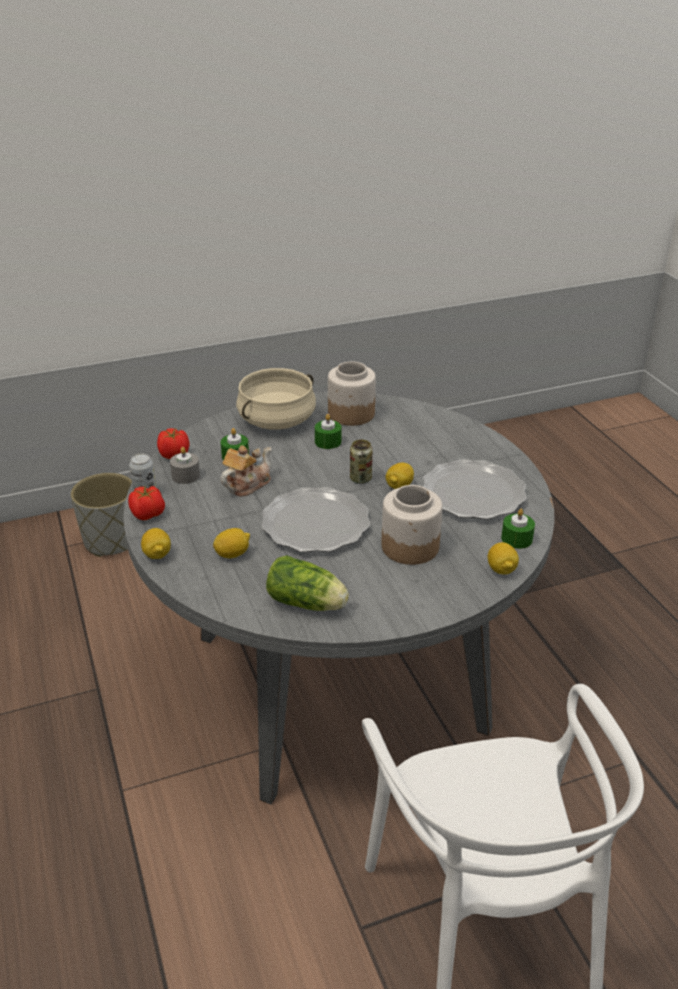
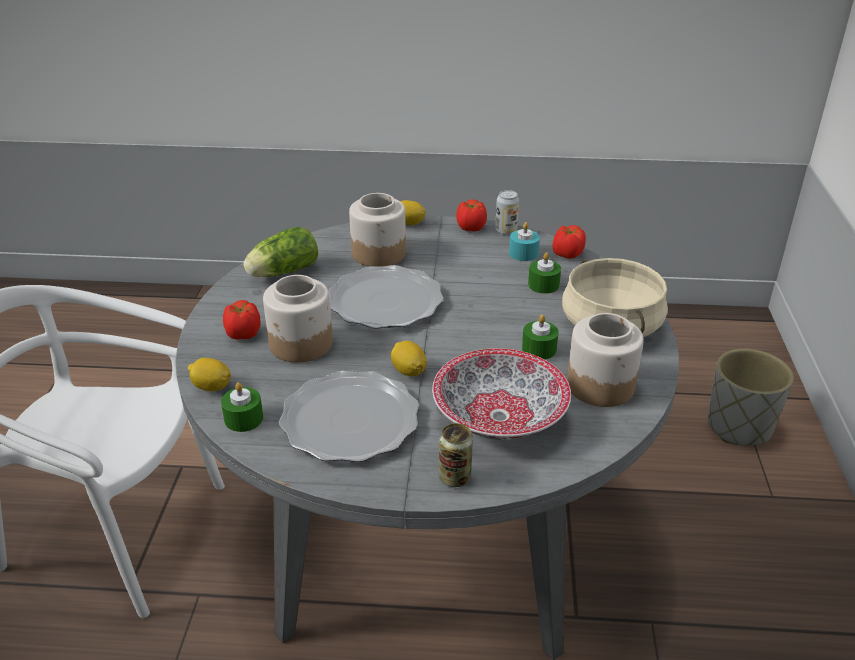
camera: 115 degrees right, 0 degrees up
(186, 475) = (523, 253): grey candle -> turquoise candle
(232, 554) = (379, 253): lemon -> jar
(247, 484) = (484, 281): teapot -> none
(360, 479) = (443, 349): can -> can (455, 477)
(415, 441) = (498, 416): none -> bowl
(423, 584) = (243, 334): none -> tomato

